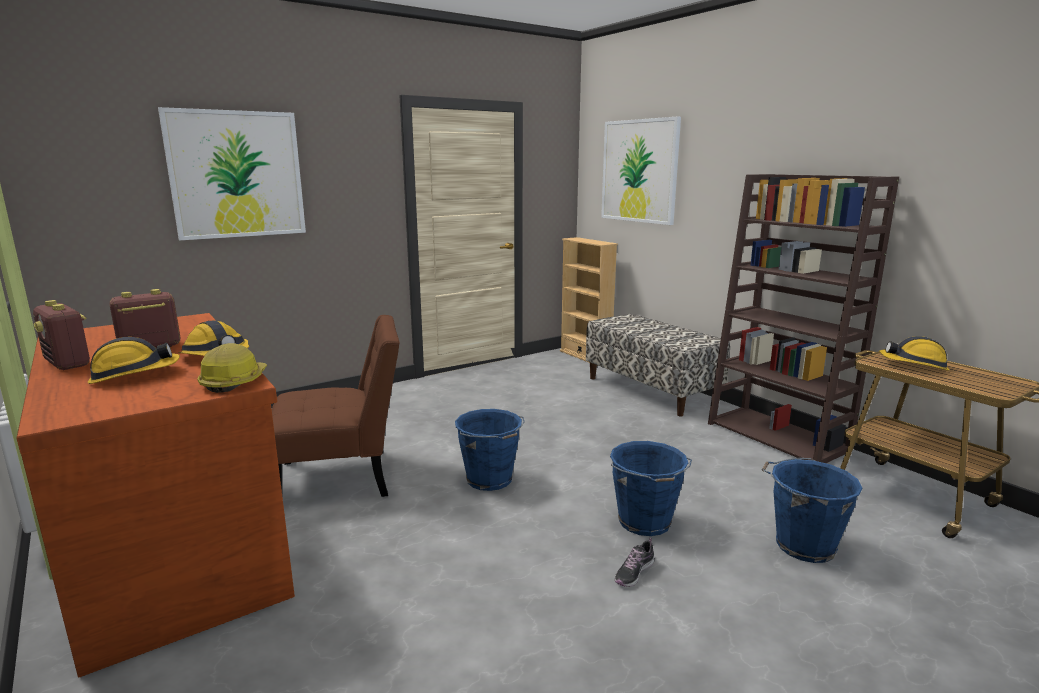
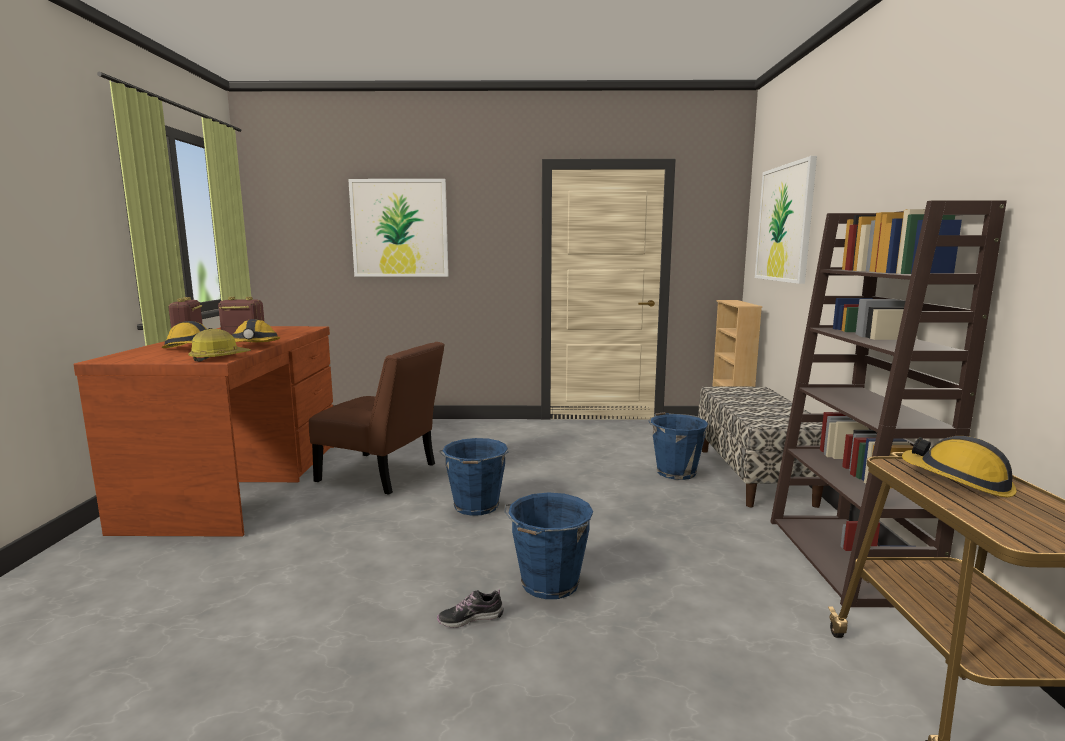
camera: 35 degrees right, 5 degrees down
(802, 545) = (684, 672): blue bucket -> blue bucket (675, 472)

